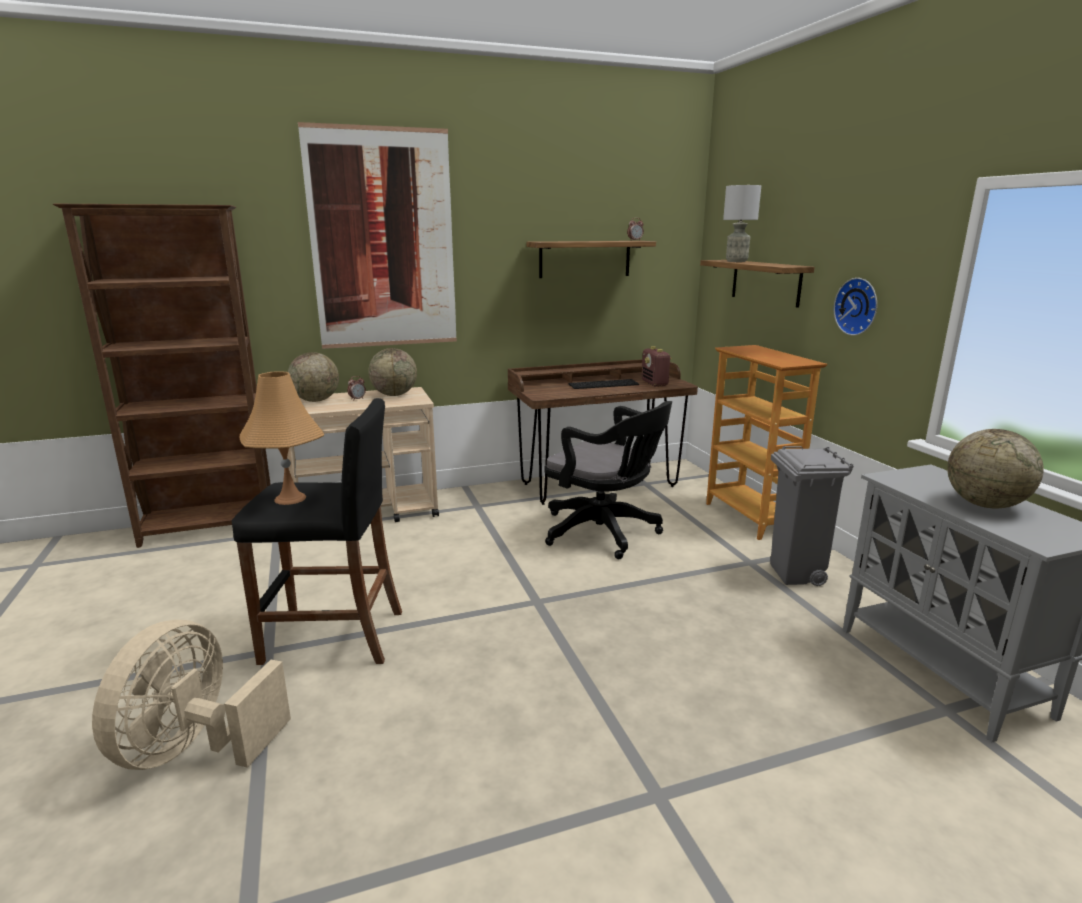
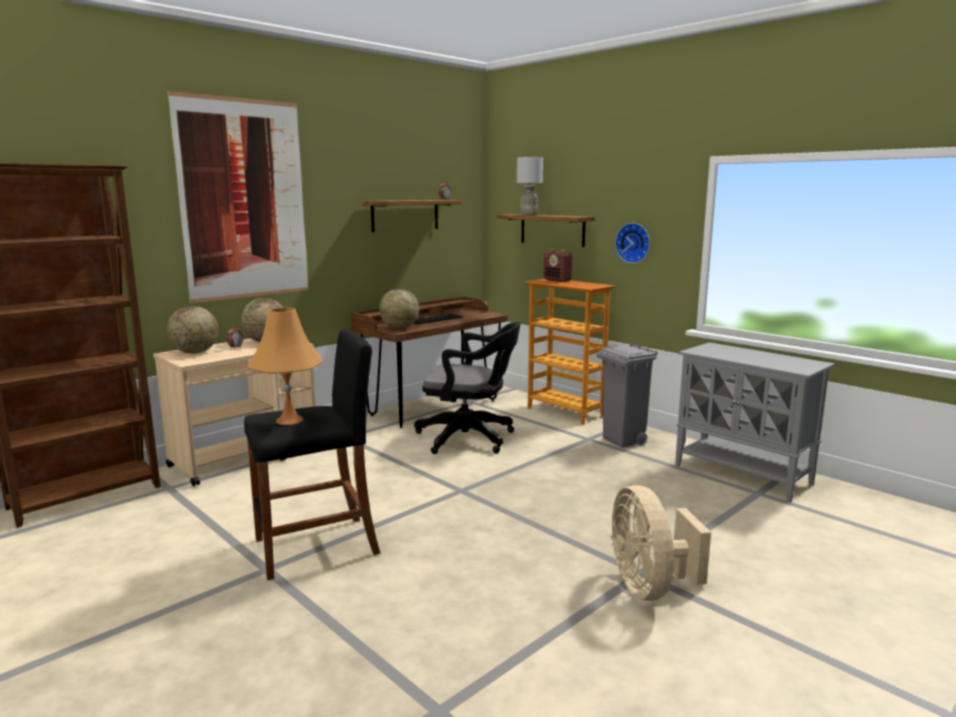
camera: 25 degrees left, 5 degrees down
(195, 748) = (278, 642): beige fan -> beige fan (649, 587)
(654, 383) = (474, 315): radio -> radio (557, 280)
(984, 504) = (757, 357): globe -> globe (399, 328)

